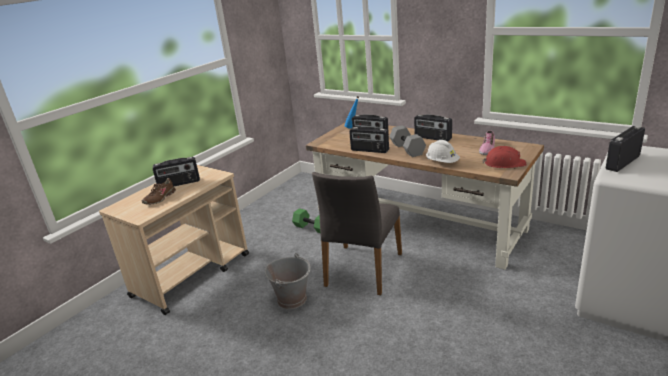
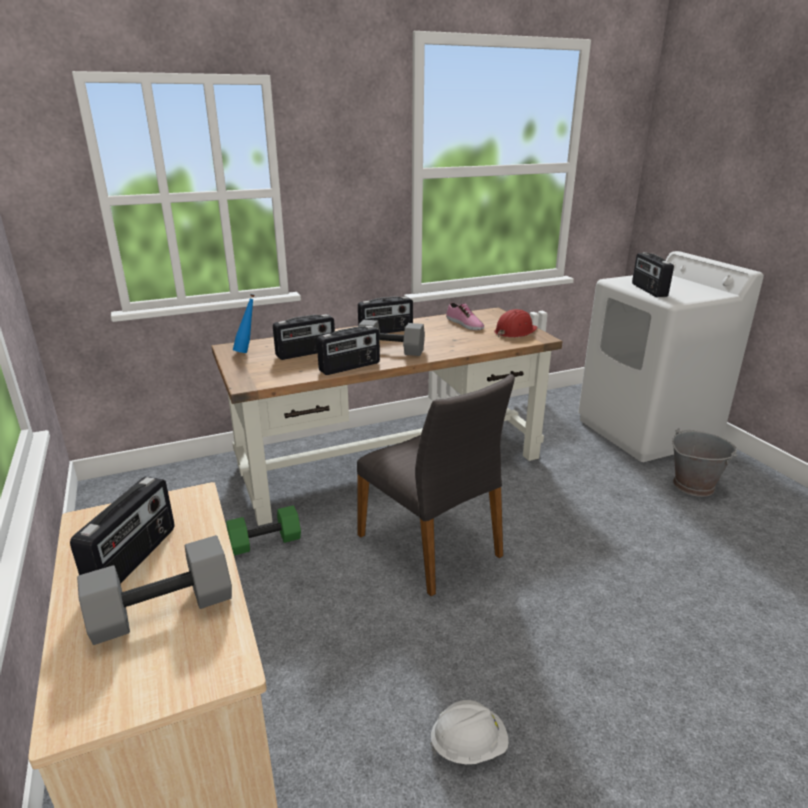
camera: 60 degrees left, 0 degrees up
(160, 198) = (164, 608): brown shoe -> grey dumbbell
(292, 299) = (429, 643): grey bucket -> grey bucket (693, 485)
(442, 162) = (464, 350): white hard hat -> white hard hat (468, 745)

